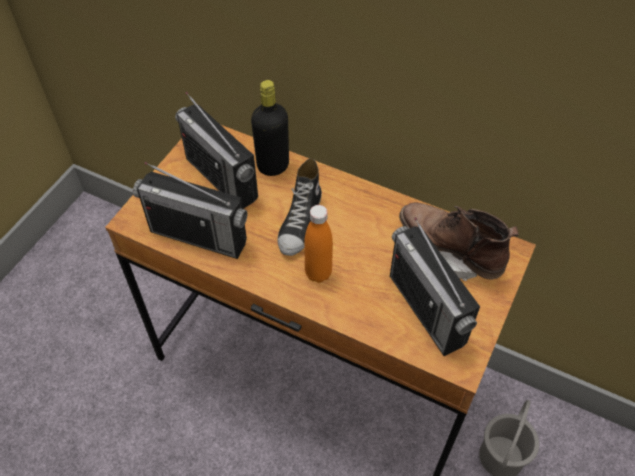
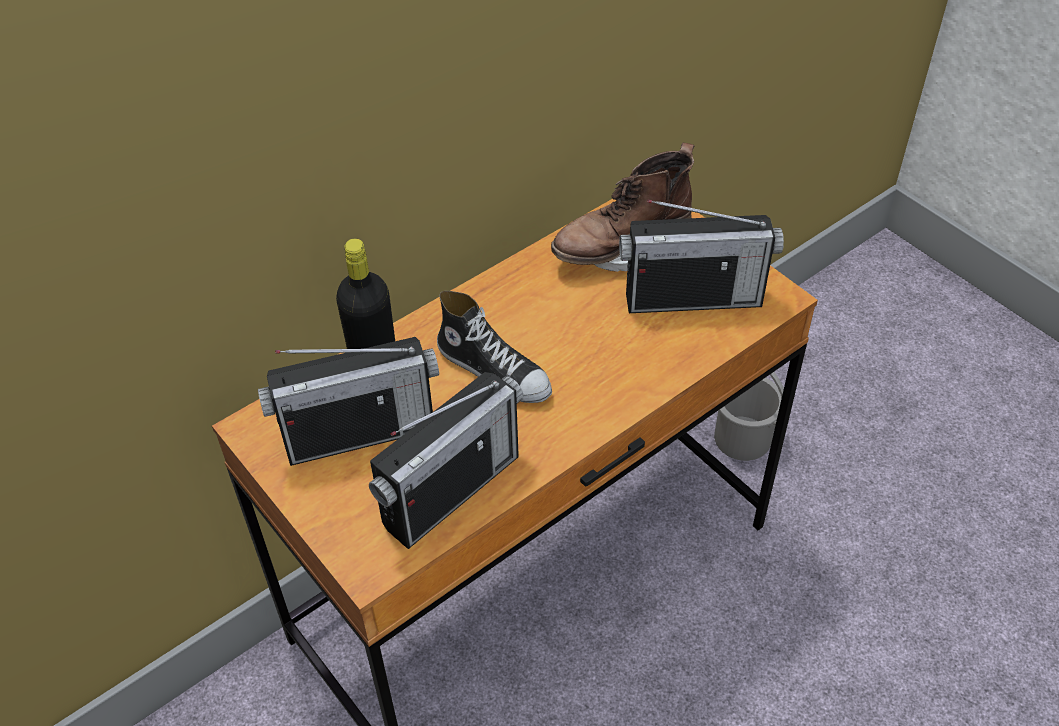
camera: 65 degrees left, 5 degrees down
(318, 273) = (588, 379): orange bottle -> none

